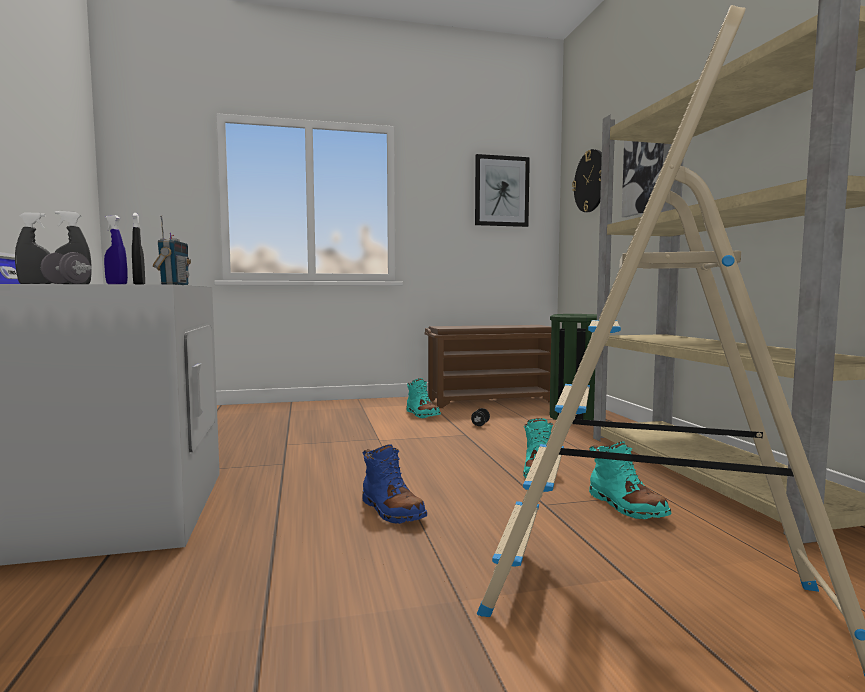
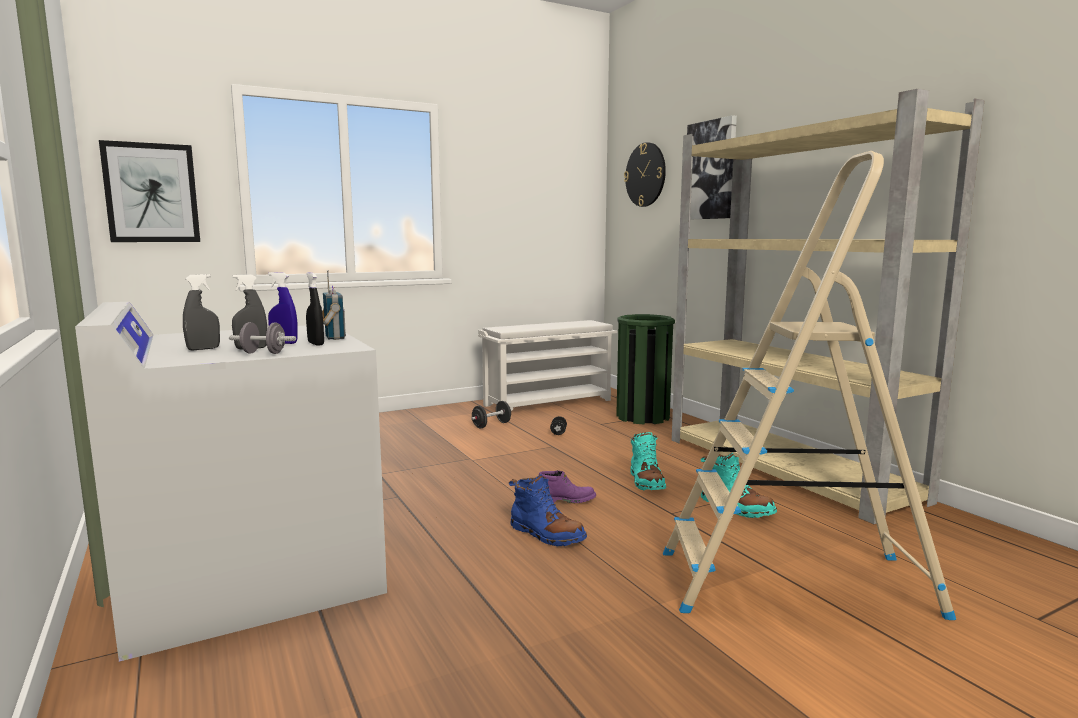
camera: 15 degrees left, 5 degrees up
(422, 414) = (491, 425): turquoise boot -> black dumbbell
(438, 481) = (565, 500): none -> purple boot
(491, 401) = (548, 402): brown shoe rack -> white shoe rack
(501, 191) = (550, 177): picture -> picture (151, 193)

